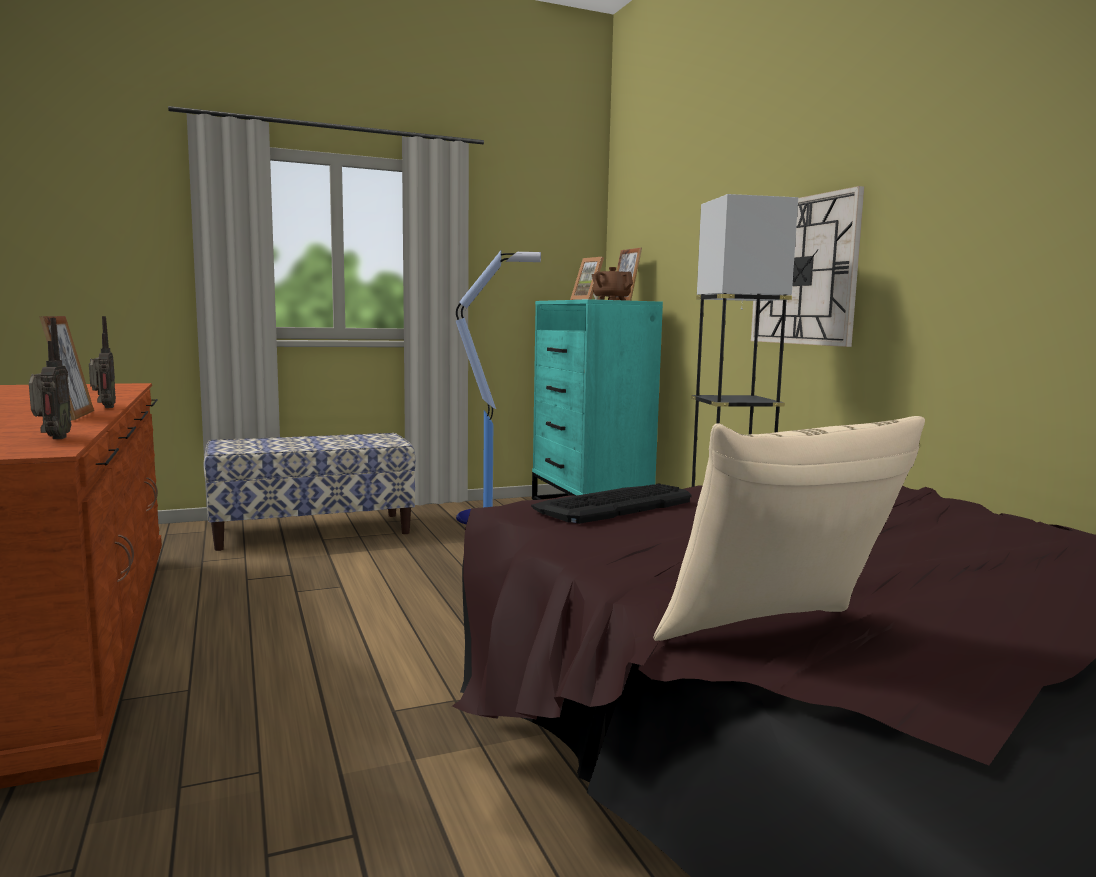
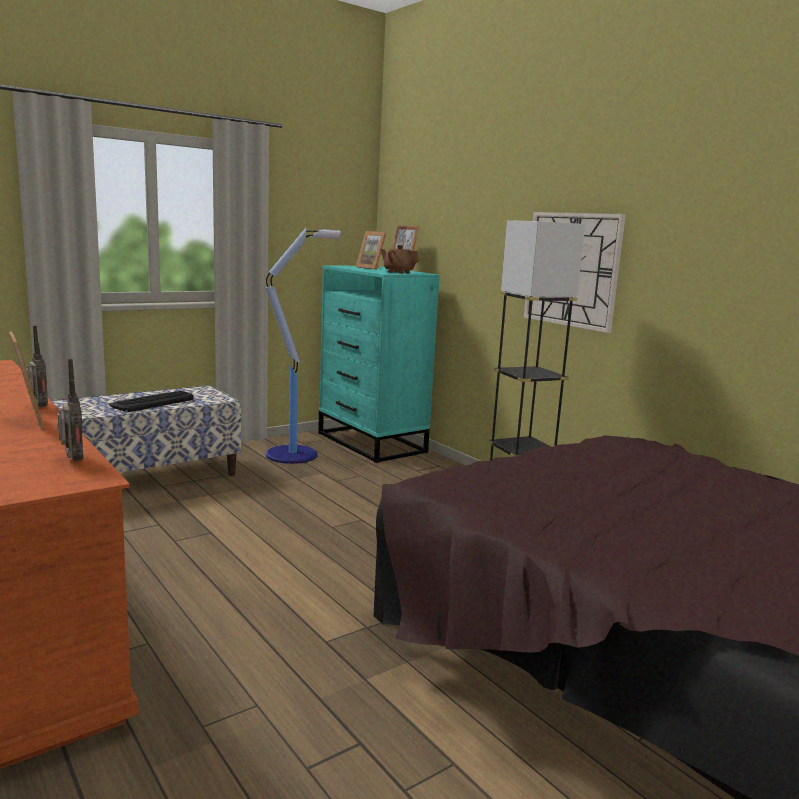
camera: 15 degrees left, 5 degrees up
(612, 505) = (492, 478): keyboard -> keyboard (152, 402)
(783, 642) = (690, 595): beige pillow -> none

